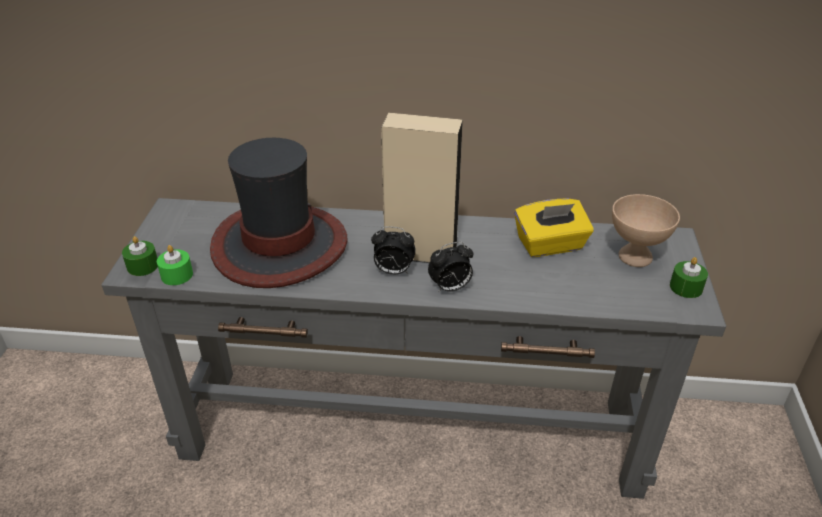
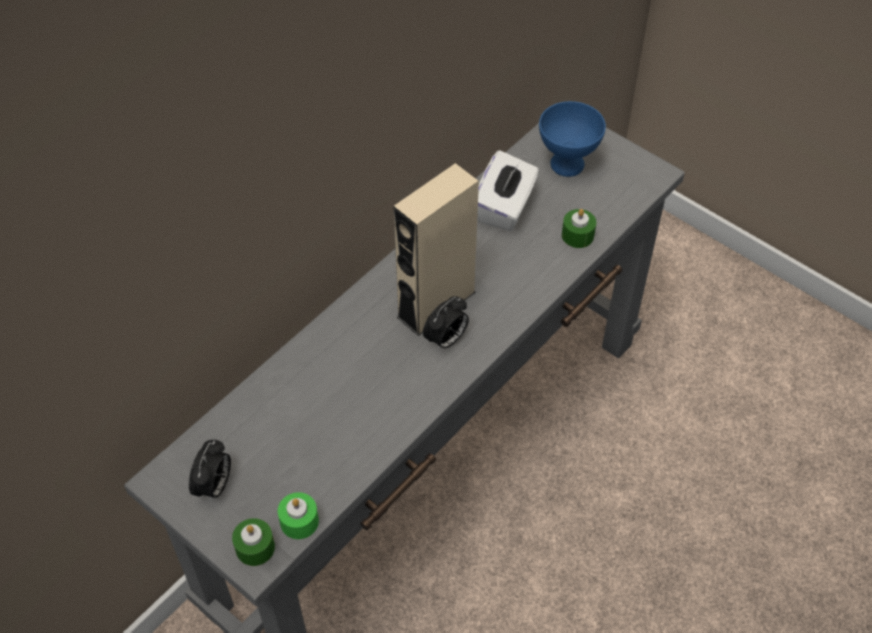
camera: 55 degrees left, 15 degrees up
(279, 246) = (326, 410): hat -> none
(450, 288) = (504, 312): alarm clock -> alarm clock (214, 486)
(550, 245) = (505, 207): yellow tissue box -> white tissue box
(636, 257) = (567, 163): beige bowl -> blue bowl
(686, 287) = (628, 162): green candle -> green candle (577, 235)

